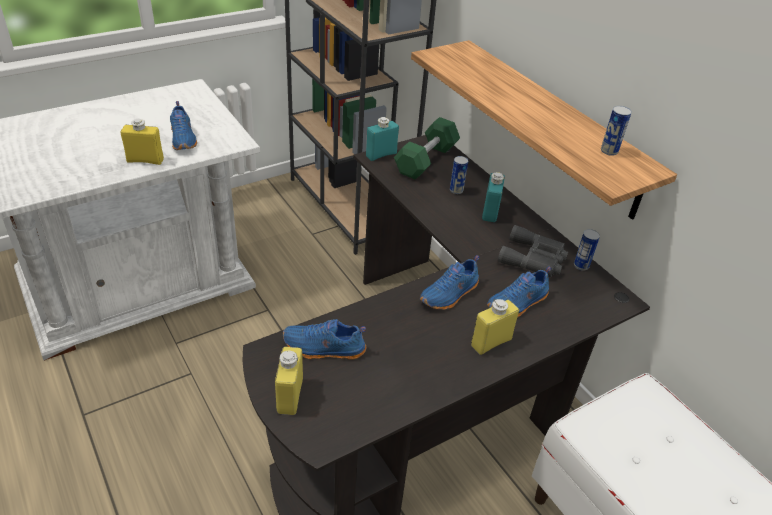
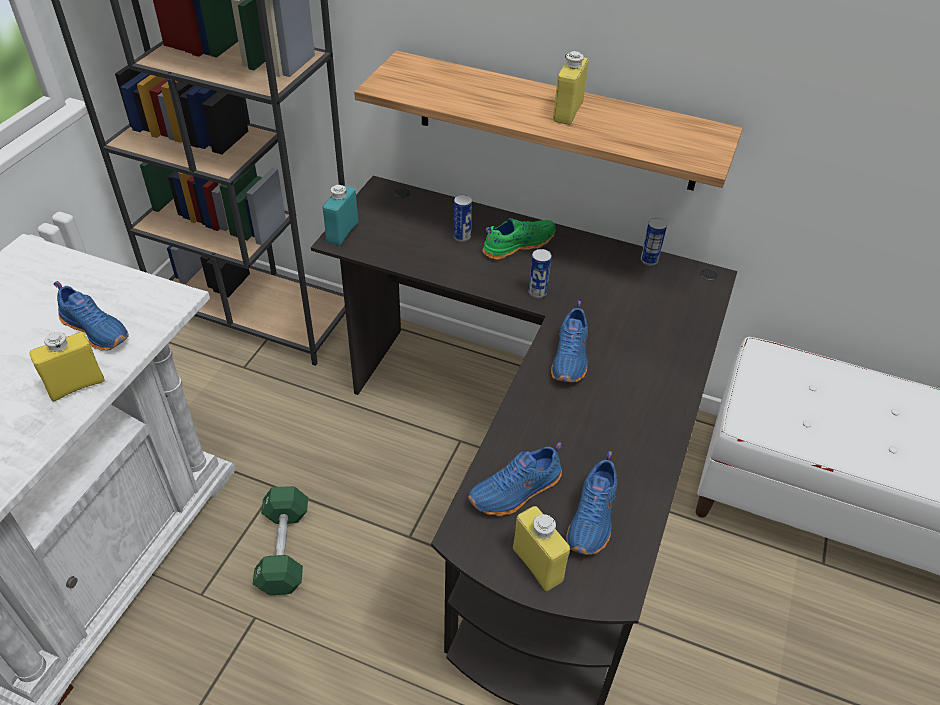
camera: 35 degrees left, 5 degrees up
(426, 160) = (397, 216): green dumbbell -> green dumbbell (284, 549)
(490, 211) = (517, 244): turquoise bottle -> green shoe
(491, 342) = (653, 386): yellow bottle -> yellow bottle (567, 112)
(518, 304) = (637, 331): blue shoe -> blue shoe (593, 518)
(534, 259) = (605, 276): grey binoculars -> none
(609, 151) = (667, 128): can -> can (537, 292)

